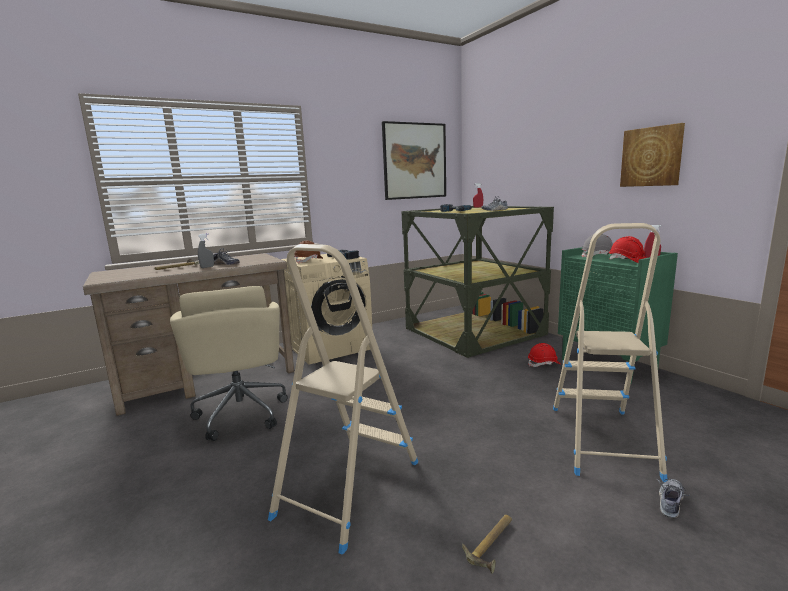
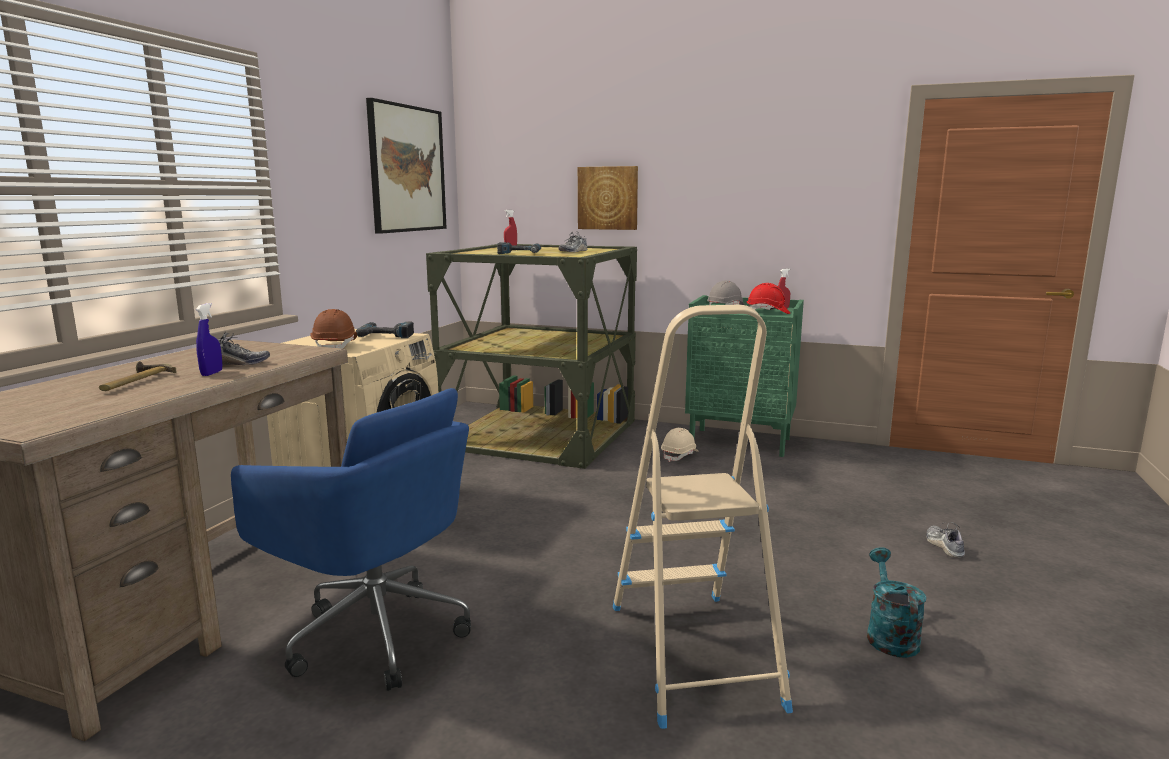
camera: 40 degrees left, 0 degrees up
(207, 267) = (211, 373): grey spray bottle -> blue spray bottle
(241, 413) = (371, 636): beige office chair -> blue office chair
(493, 544) = (889, 635): hammer -> turquoise watering can
(544, 364) = (680, 455): red hard hat -> beige hard hat
(601, 438) = (833, 513): beige step ladder -> none
(651, 157) = (765, 189): picture -> picture (608, 198)

